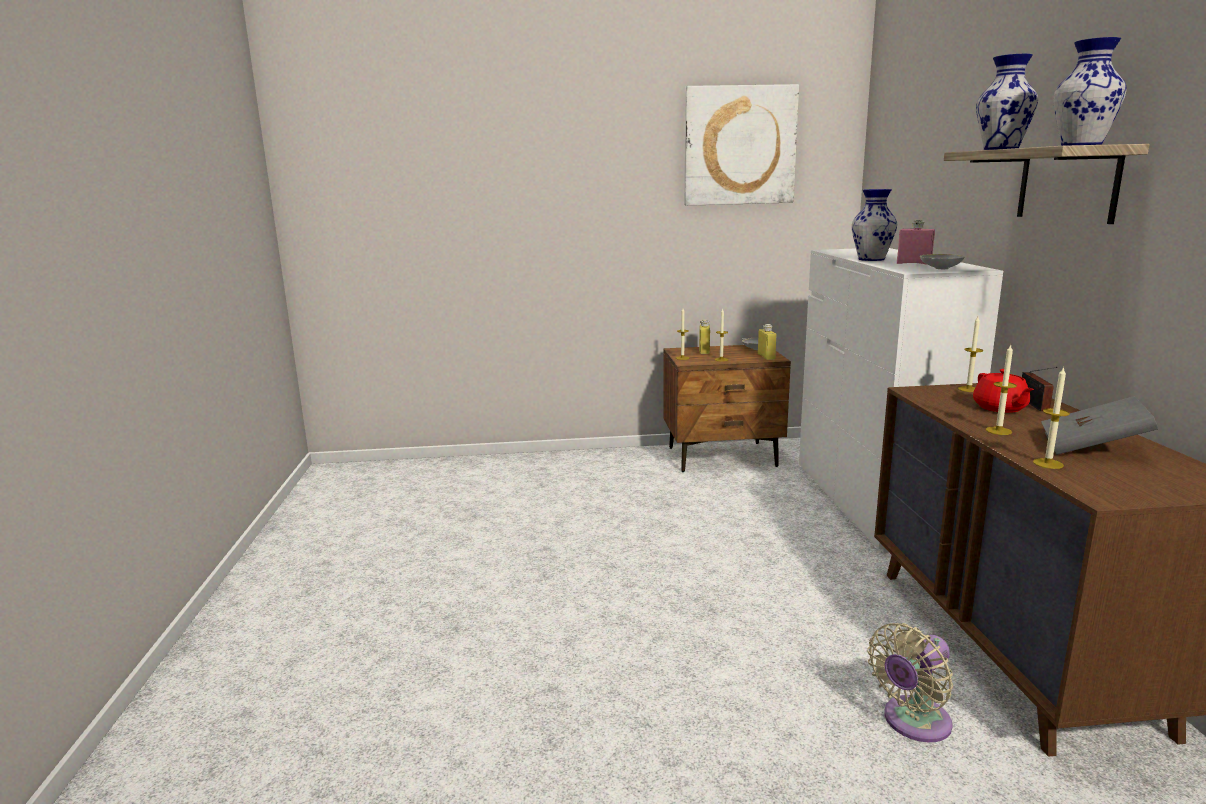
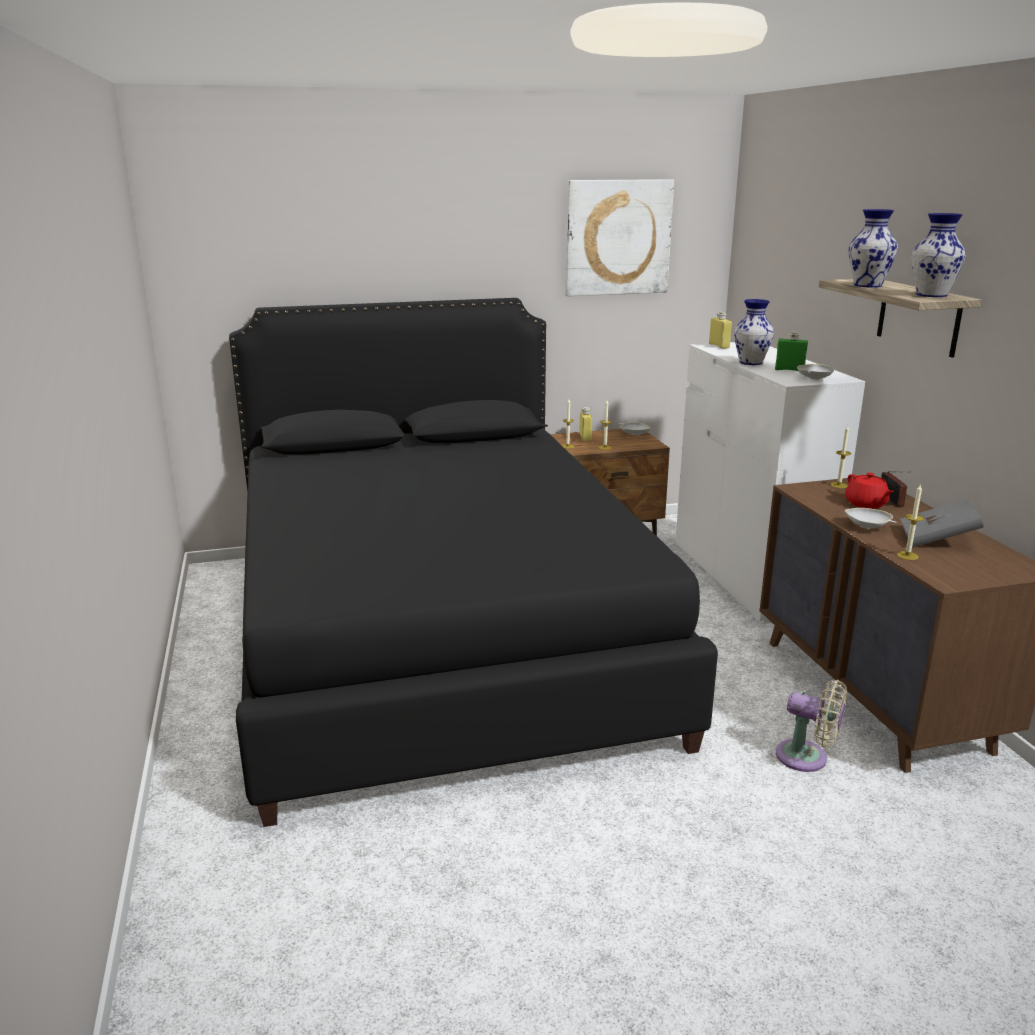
camera: 10 degrees left, 5 degrees up
(515, 546) = (437, 638): none -> black bed
(766, 357) = (646, 443): yellow bottle -> yellow bottle (719, 346)
(912, 723) = (807, 758): beige fan -> beige fan turned 105 degrees counterclockwise
(914, 263) = (789, 370): pink bottle -> green bottle
(998, 431) = (868, 527): candle -> white bowl

